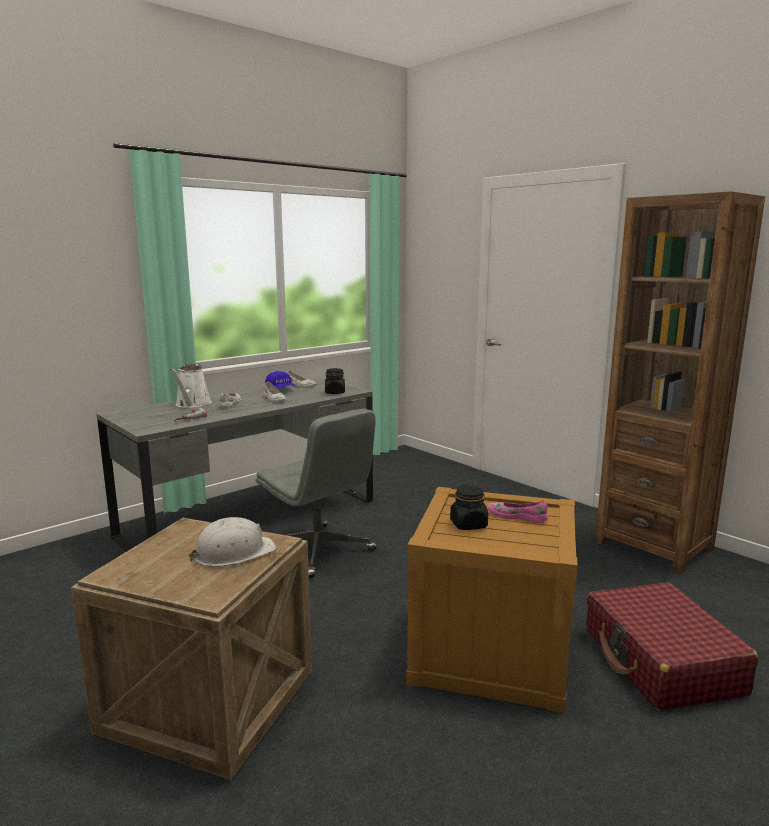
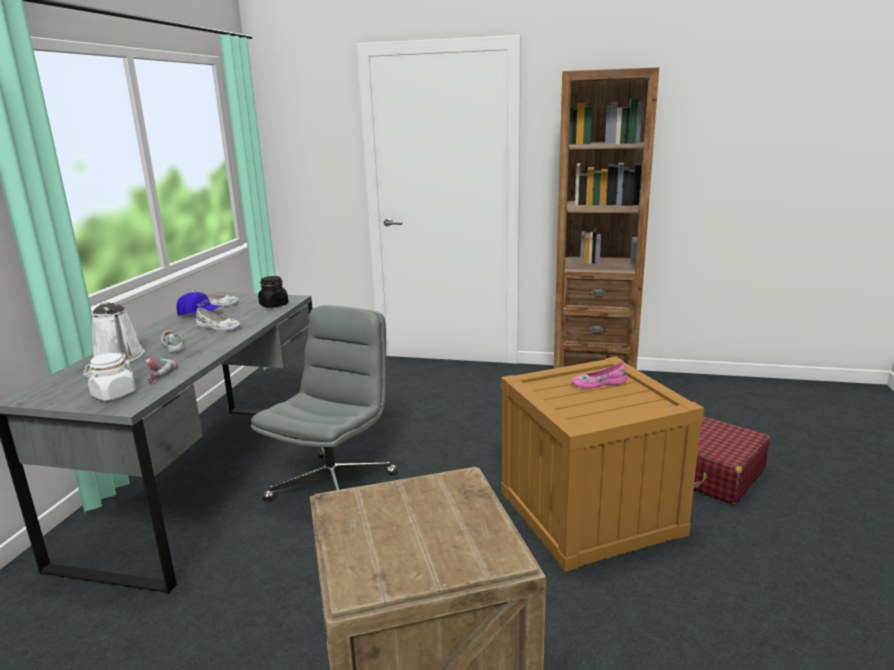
camera: 35 degrees left, 5 degrees up
(151, 423) = (113, 395): none -> white jar
(233, 553) = (442, 507): white hard hat -> none
(319, 550) = (333, 486): grey office chair -> grey office chair turned 75 degrees counterclockwise
(468, 525) = (578, 403): black jar -> none

